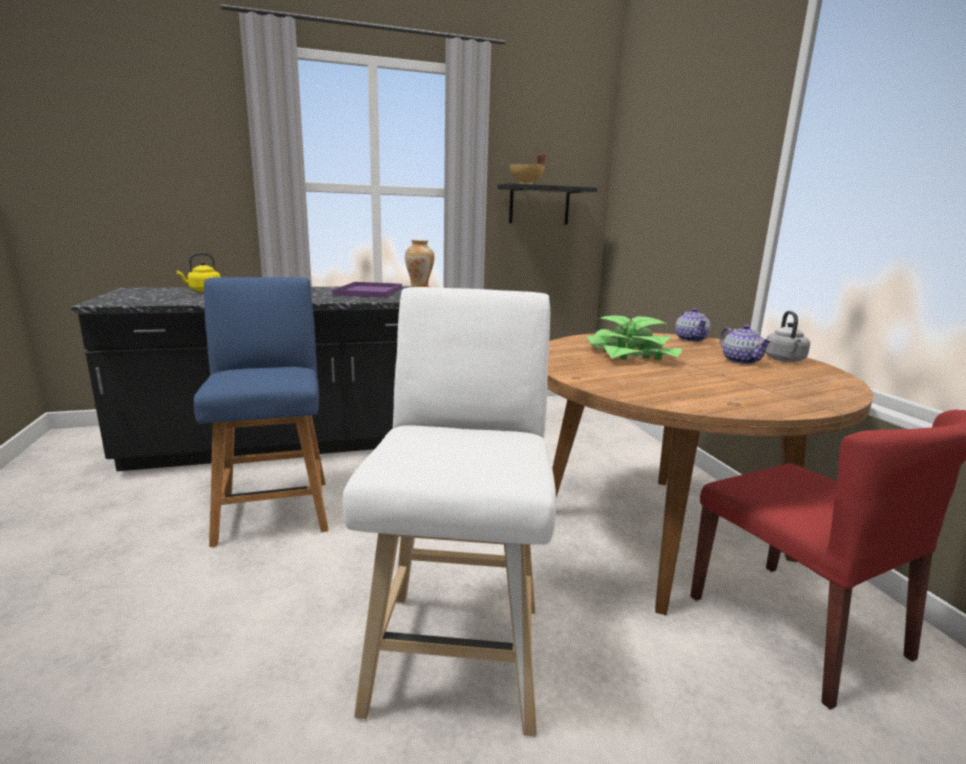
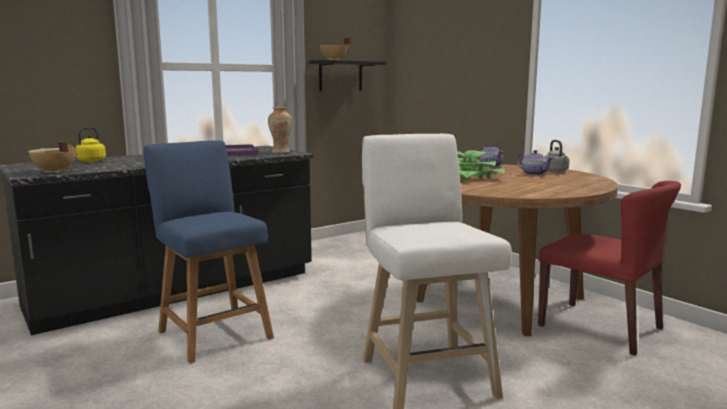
camera: 20 degrees left, 5 degrees down
(134, 300) = (54, 171): none -> beige cooking pot

